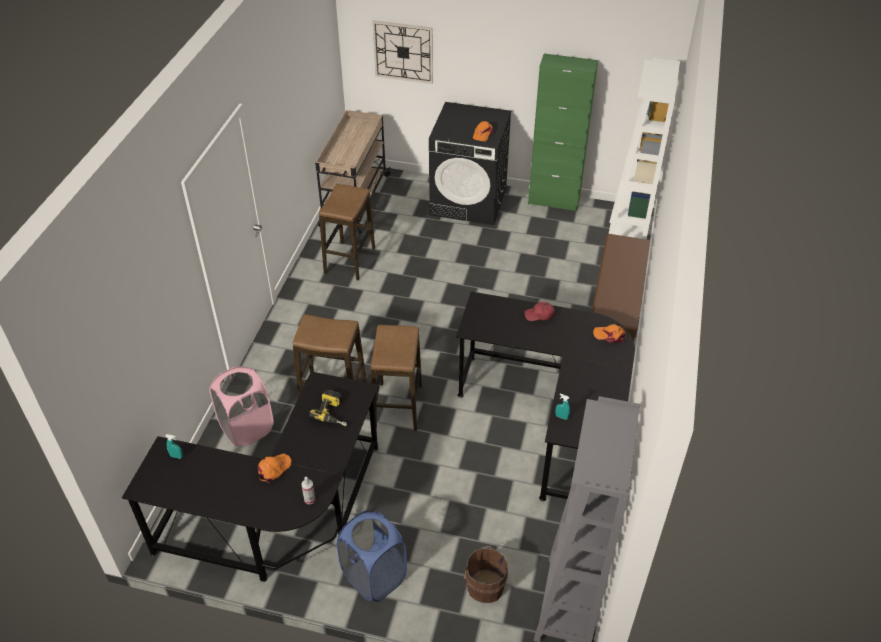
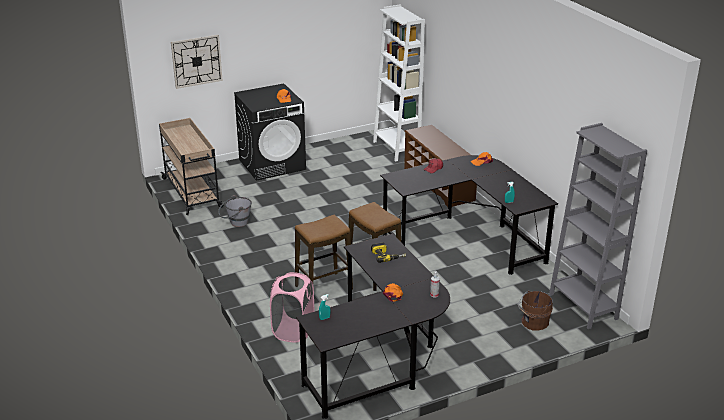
camera: 40 degrees left, 15 degrees down
(349, 261) = (235, 223): stool -> grey bucket
(374, 576) = (473, 351): blue laundry basket -> none
(553, 201) = (326, 145): green cabinet -> none

